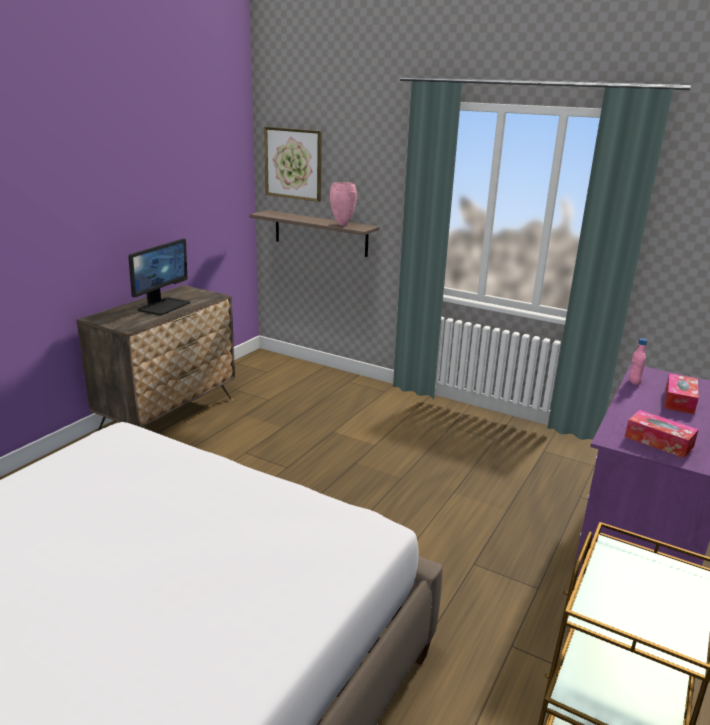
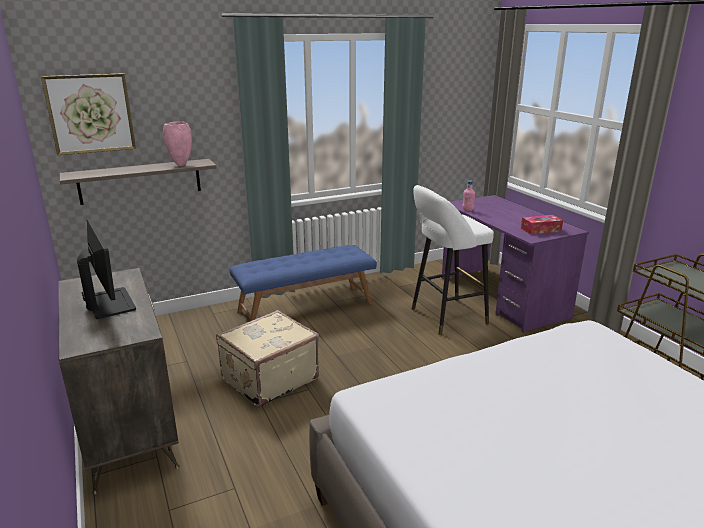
camera: 55 degrees left, 0 degrees up
(281, 443) = (268, 379): none -> beige suitcase
(418, 416) = (305, 307): none -> blue bench
(521, 503) = (444, 317): none -> white stool
(679, 400) = (499, 210): tissue box -> none

